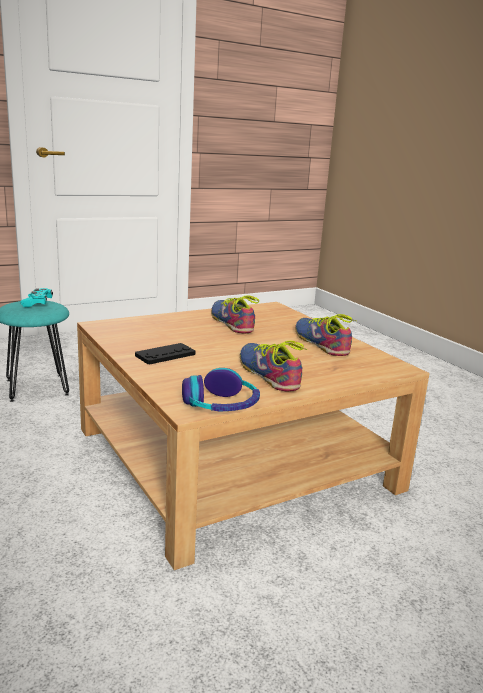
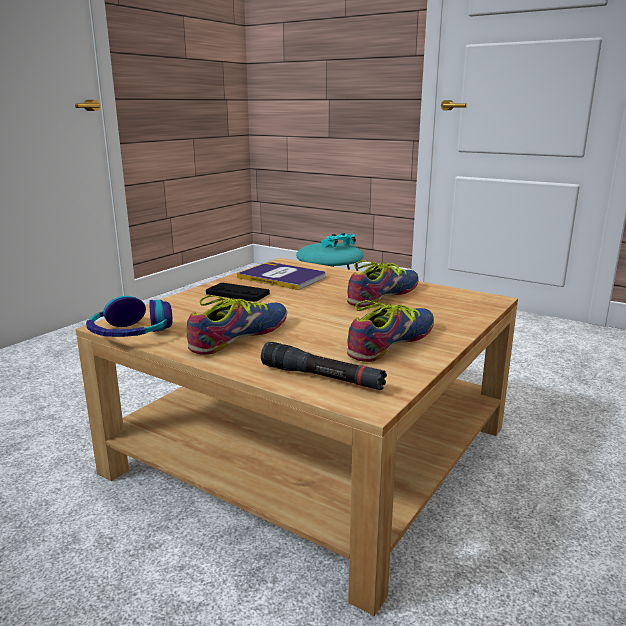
camera: 65 degrees right, 0 degrees up
(142, 334) = (282, 277): none -> book
(361, 369) = (322, 377): none -> black flashlight

